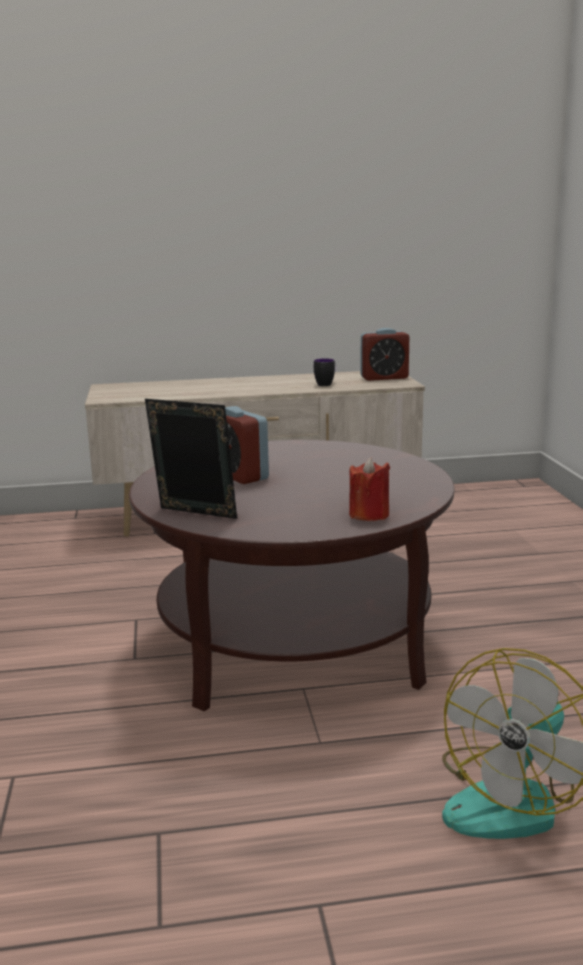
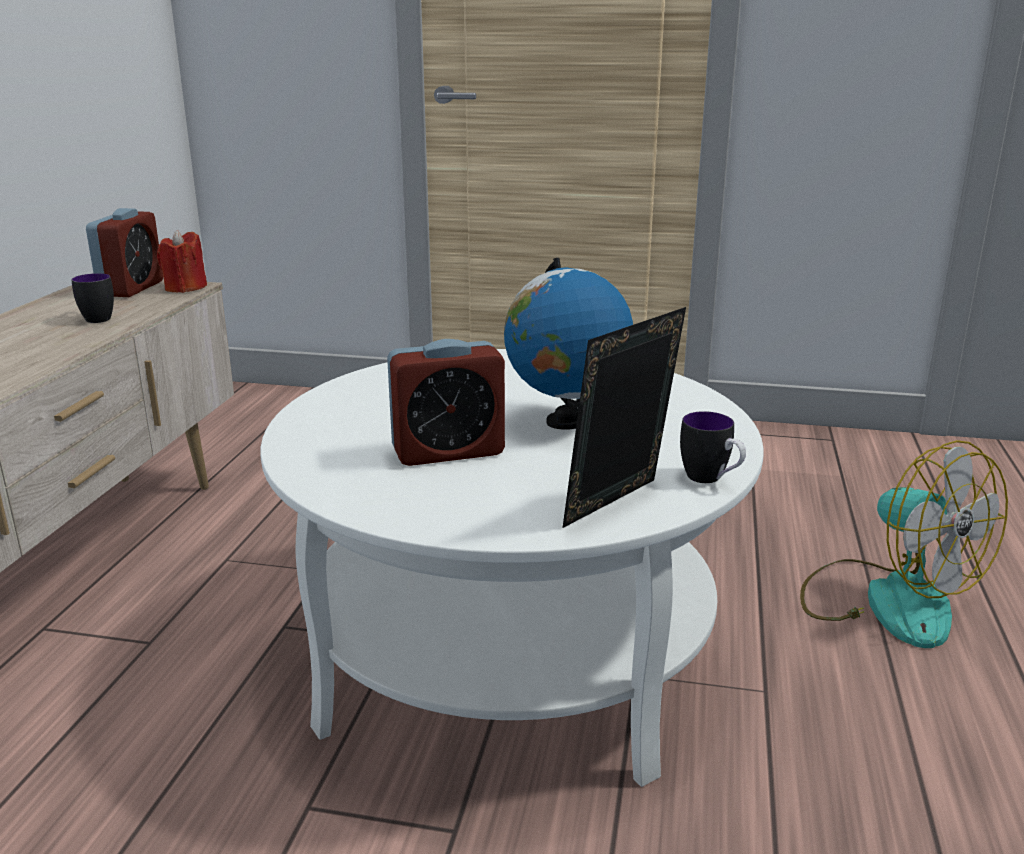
camera: 70 degrees left, 5 degrees up
(248, 531) = (711, 480): none -> mug
(295, 642) = (511, 653): brown coffee table -> white coffee table
(308, 490) = (565, 422): none -> globe
(369, 515) = (686, 408): red candle -> red candle (185, 288)

